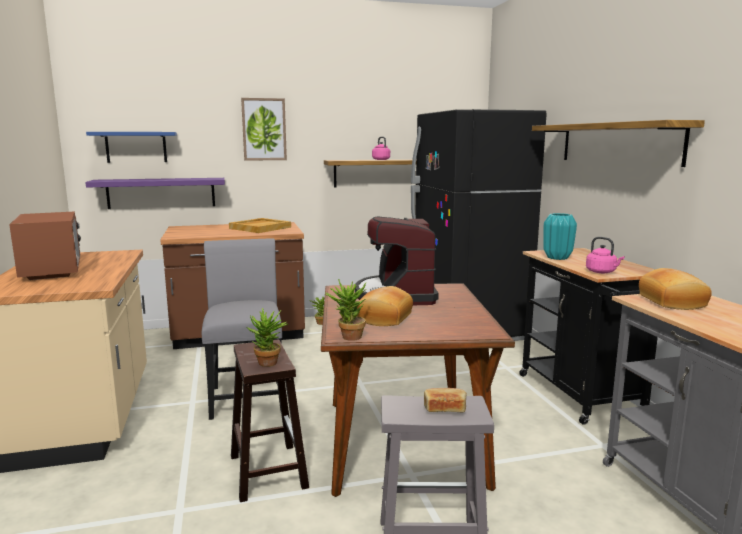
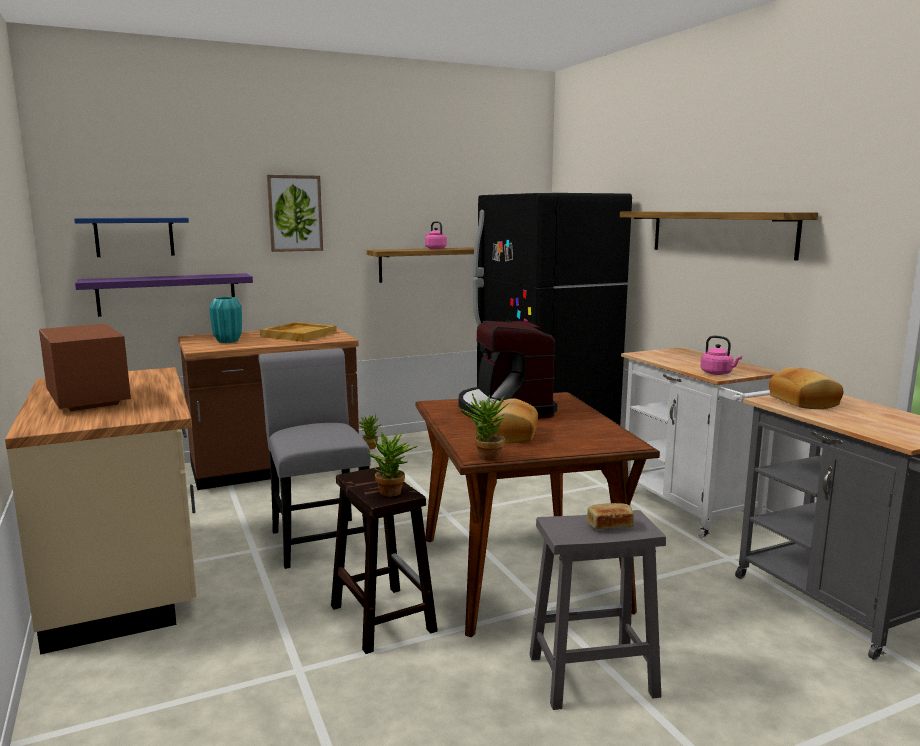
camera: 10 degrees left, 0 degrees up
(557, 258) = (662, 359): turquoise vase -> turquoise vase (228, 341)
(584, 398) = (695, 511): black cart -> white cart

